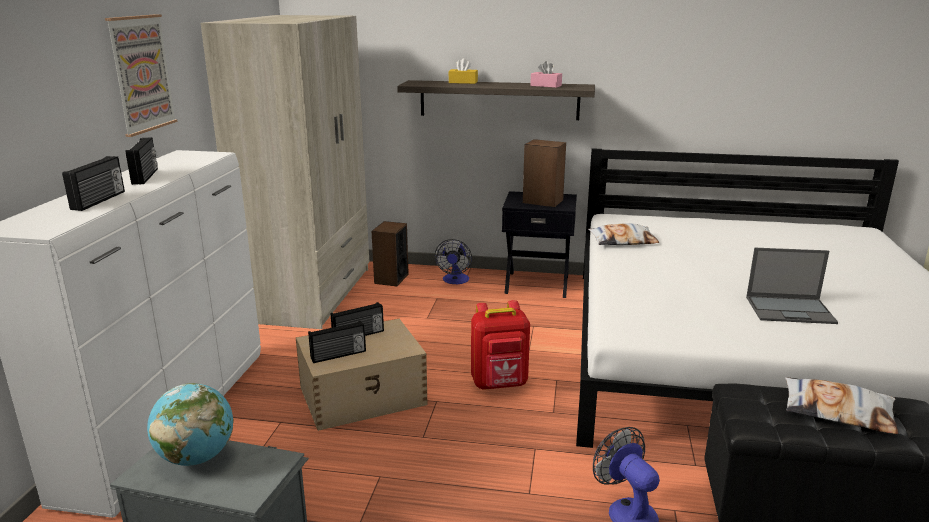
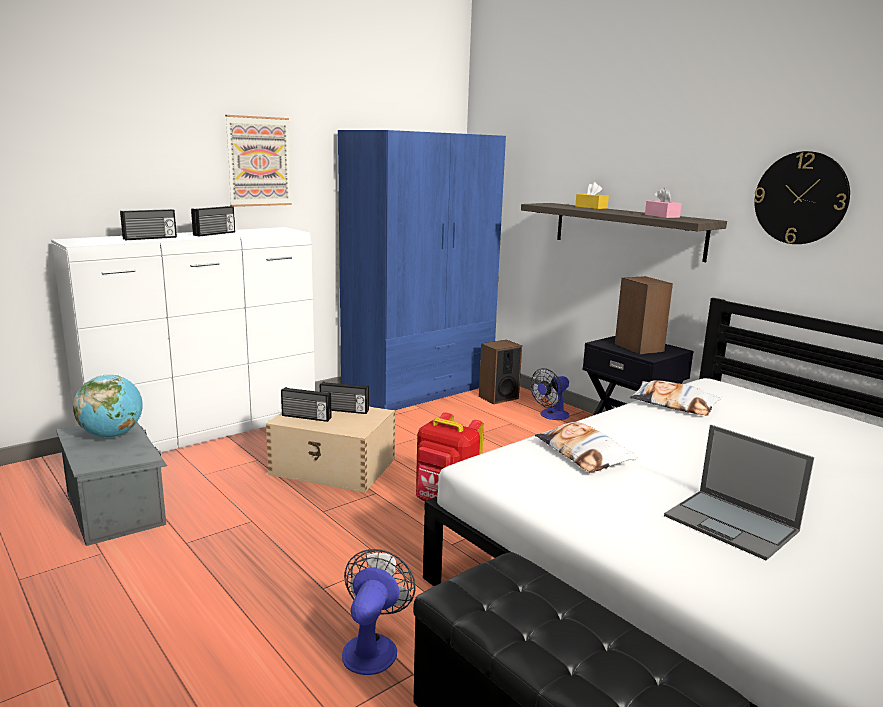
camera: 40 degrees right, 5 degrees down
(311, 294) = (419, 388): beige wardrobe -> blue wardrobe
(653, 62) = (800, 198): none -> wall clock
(838, 411) = (579, 636): pillow -> pillow (583, 454)

